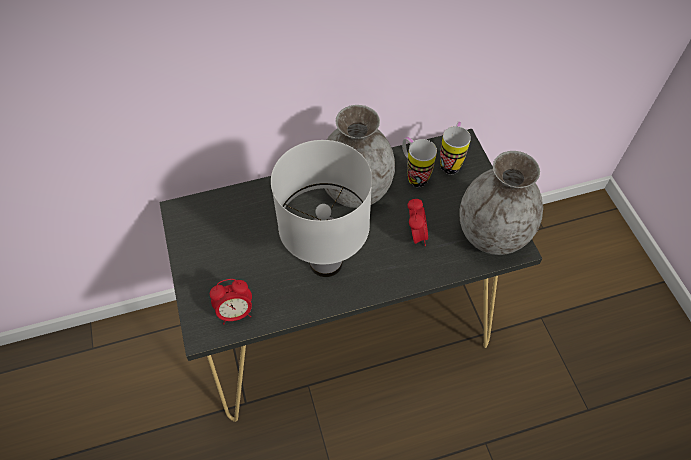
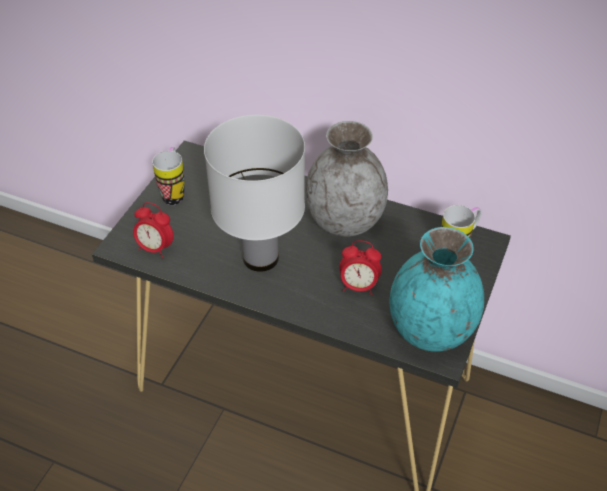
camera: 40 degrees right, 10 degrees down
(413, 175) = (409, 240): mug -> mug (174, 193)
(415, 235) = (358, 286): alarm clock -> alarm clock turned 60 degrees clockwise
(492, 235) = (430, 330): grey vase -> turquoise vase

